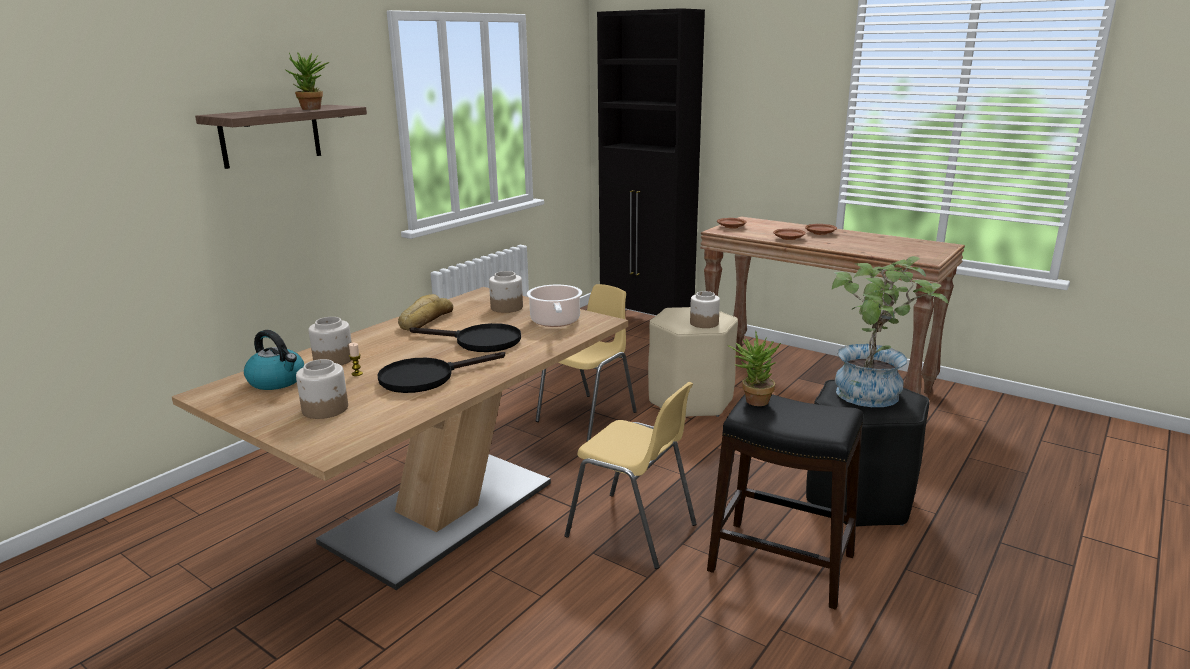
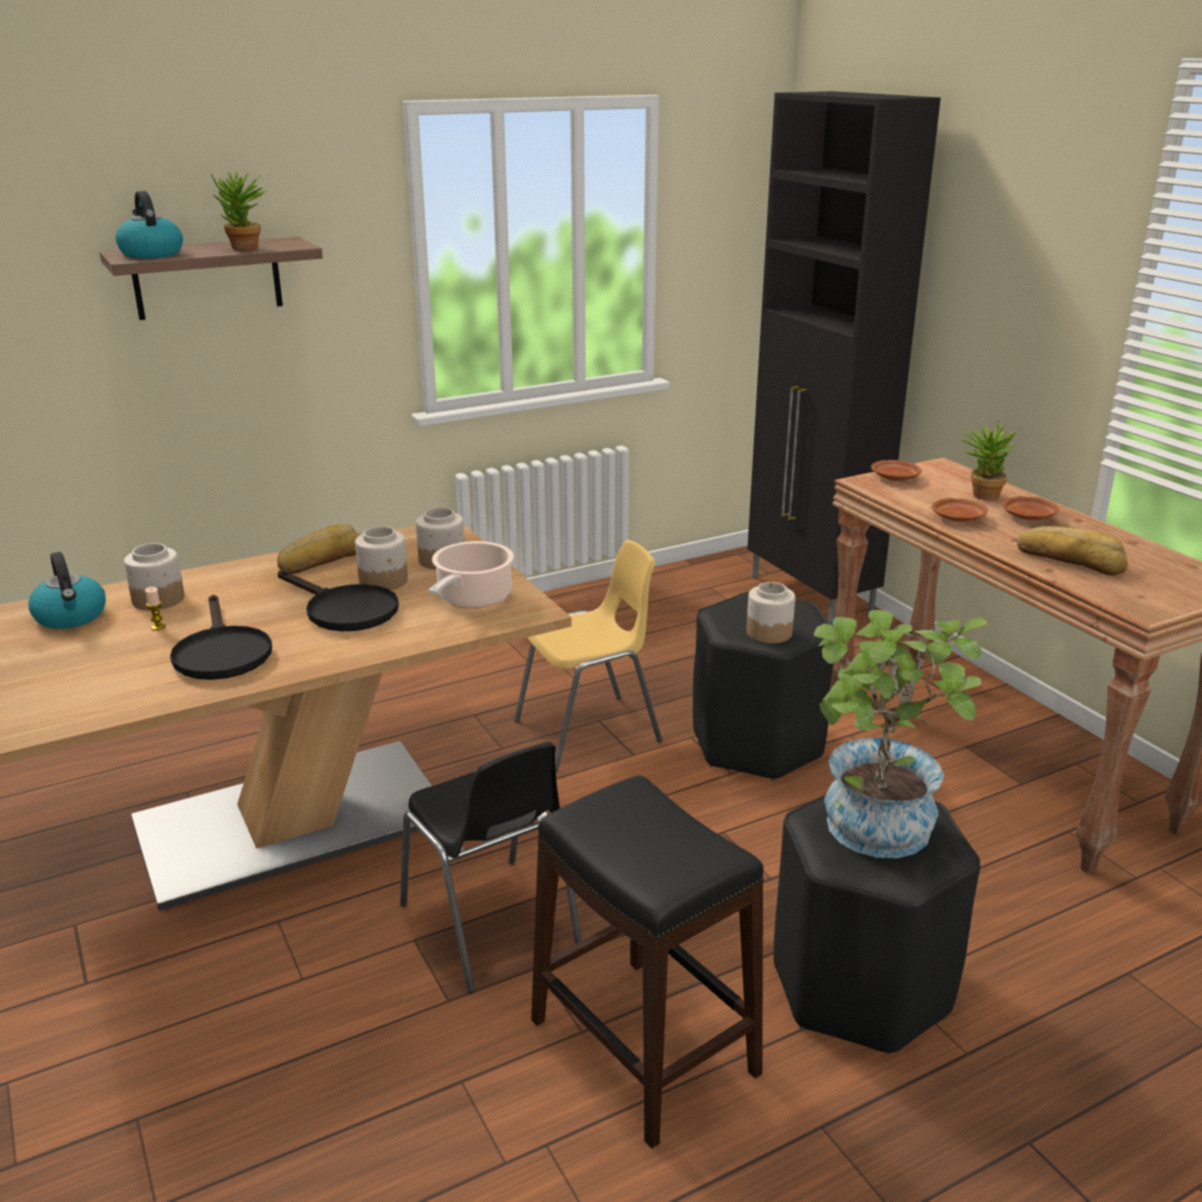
camera: 25 degrees right, 5 degrees up
(245, 113) = (151, 254): none -> kettle
(326, 409) = (70, 671): jar -> jar (384, 581)
(426, 377) = (221, 652): black frying pan -> black frying pan turned 105 degrees counterclockwise
(632, 531) = (491, 925): yellow chair -> black chair
(690, 401) = (756, 744): beige stool -> black stool
(752, 400) = (609, 797): potted plant -> potted plant (980, 494)
(866, 247) = (1071, 560): none -> bread

